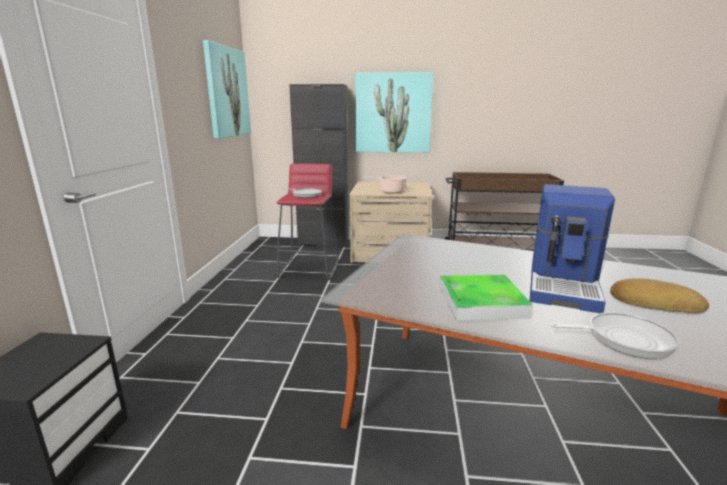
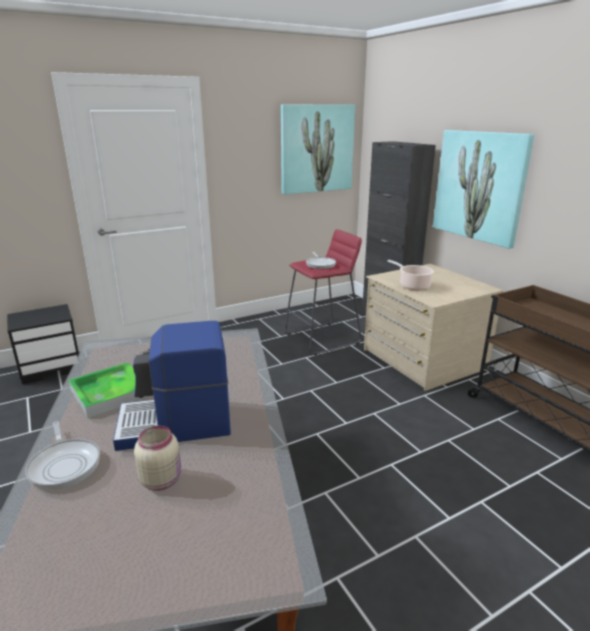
camera: 55 degrees right, 5 degrees up
(654, 302) = (162, 479): bread -> beige jar

